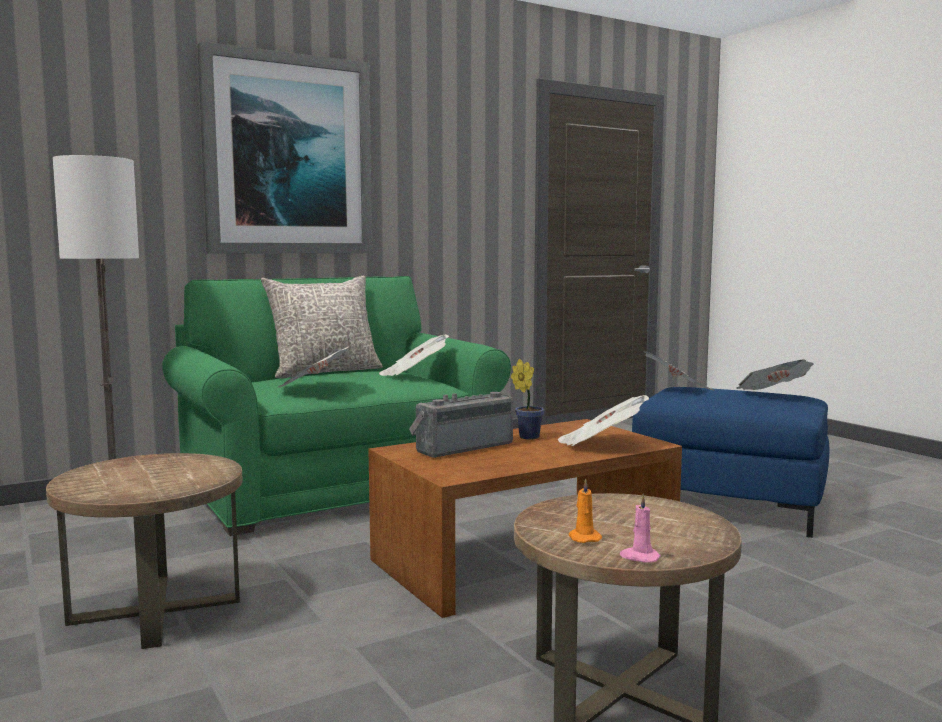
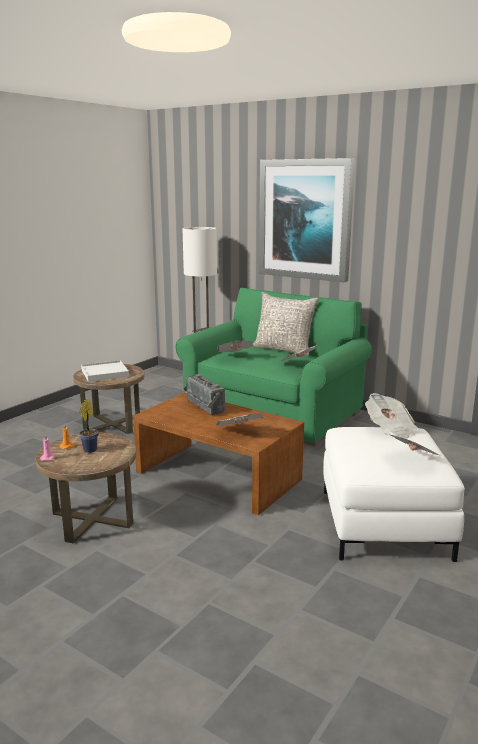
camera: 65 degrees right, 10 degrees up
(141, 477) = (105, 373): none -> white tray
(462, 447) = (202, 407): radio -> radio turned 150 degrees counterclockwise
(527, 436) = (239, 415): potted plant -> potted plant (91, 449)
(728, 503) = (384, 523): blue ottoman -> white ottoman

